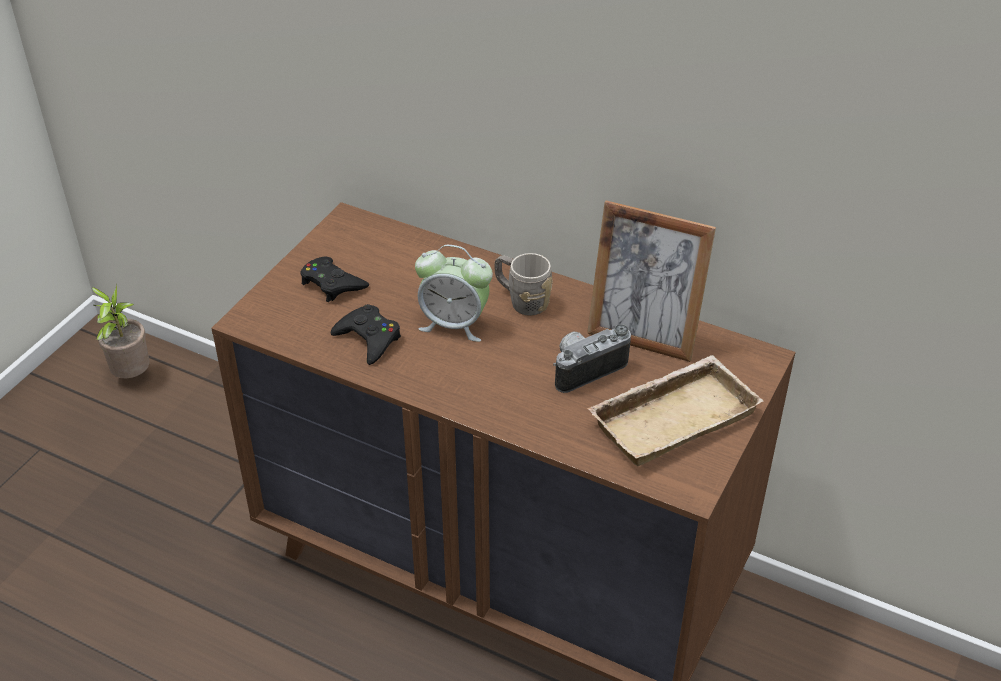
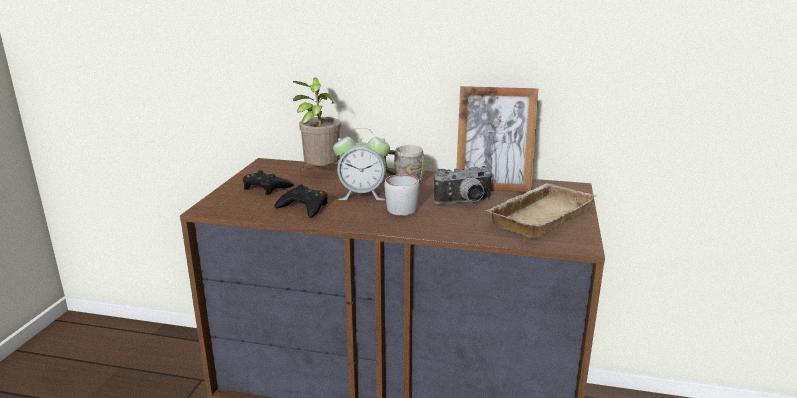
camera: 15 degrees left, 20 degrees down
(131, 375) = (96, 340): potted plant -> potted plant (320, 173)
(498, 361) = (403, 206): none -> grey mug
(585, 368) = (465, 203): camera -> camera turned 150 degrees counterclockwise

